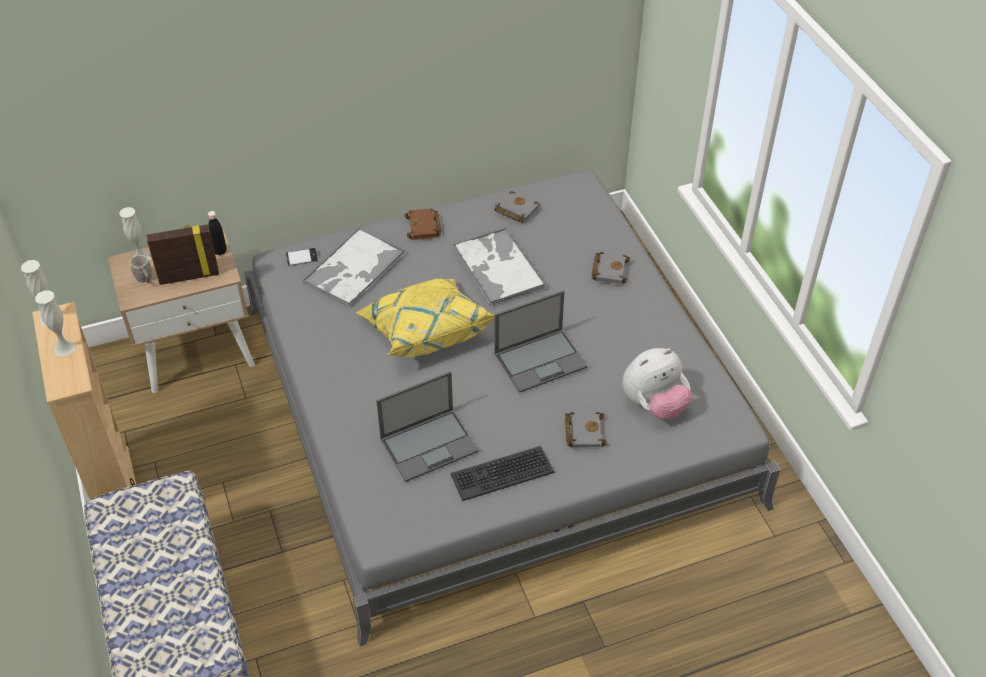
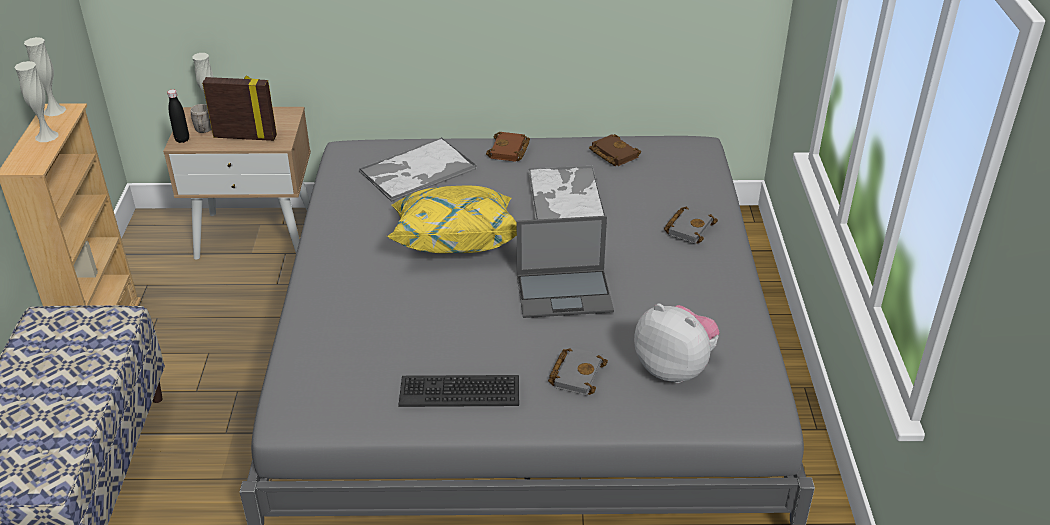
camera: 20 degrees right, 10 degrees down
(220, 251) = (288, 123): black bottle -> black bottle (182, 140)
(302, 259) = (371, 152): phone -> none
(430, 444) = (396, 343): laptop -> none
(514, 210) = (612, 154): grey book -> brown book
(654, 404) = (674, 368): plush toy -> plush toy turned 135 degrees counterclockwise

